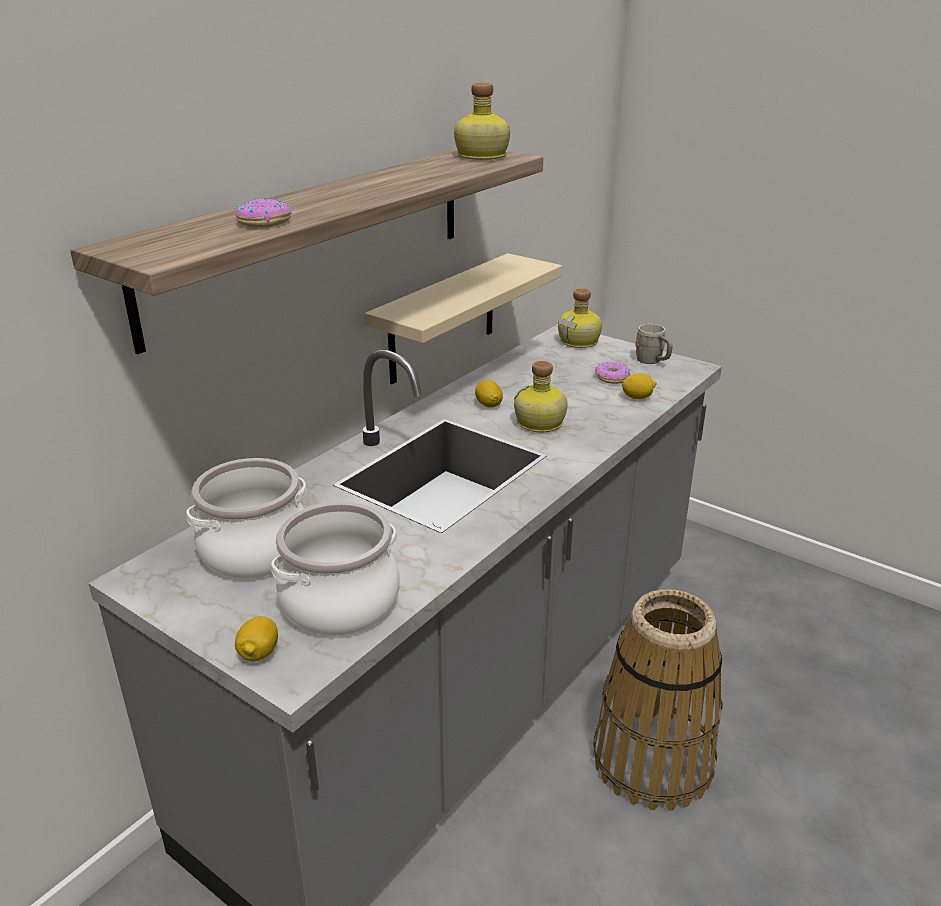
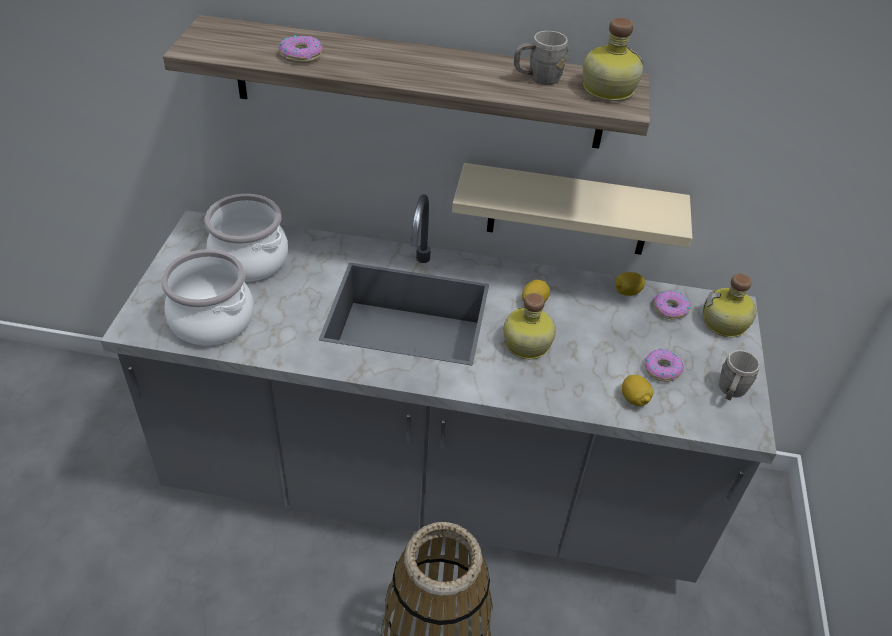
camera: 60 degrees right, 15 degrees up
(259, 653) = (148, 305): lemon -> lemon (627, 292)
(437, 167) = (537, 78): none -> grey mug
(547, 355) = (670, 309): none -> donut

